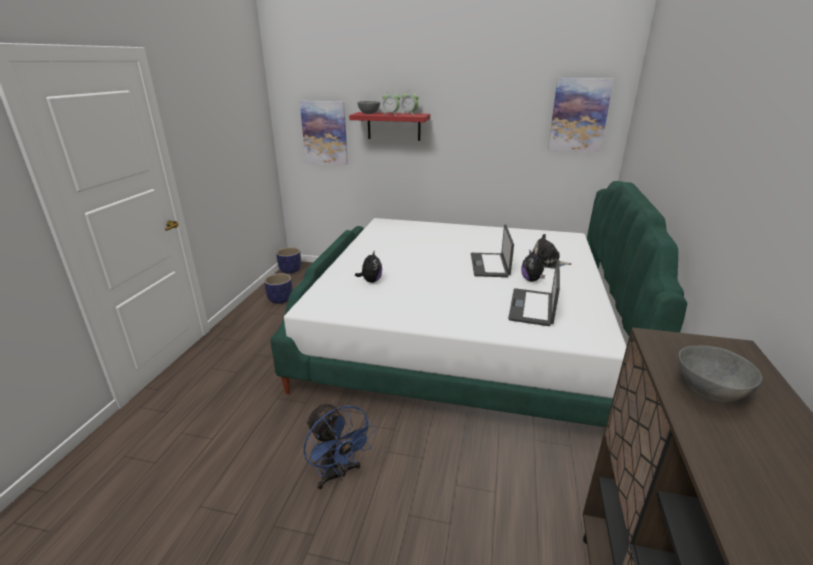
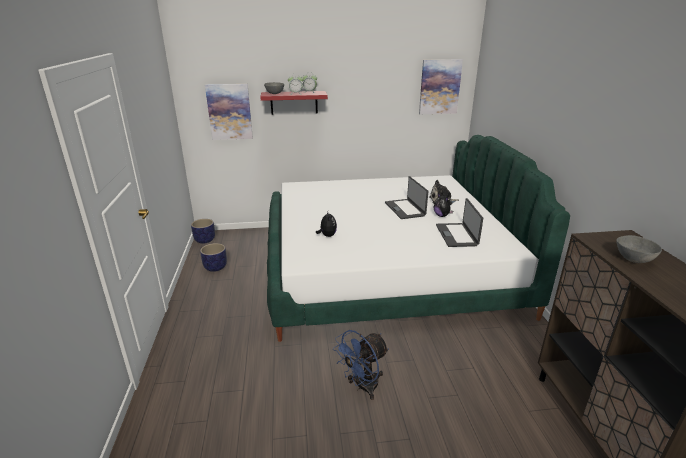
camera: 20 degrees left, 0 degrees up
(338, 474) = (362, 387): blue fan -> blue fan turned 105 degrees clockwise

